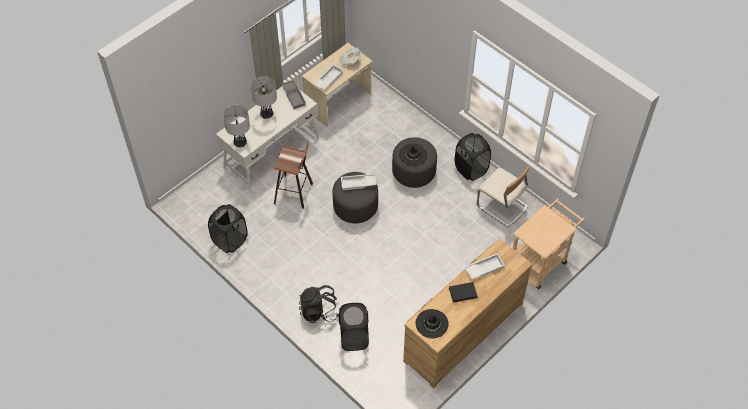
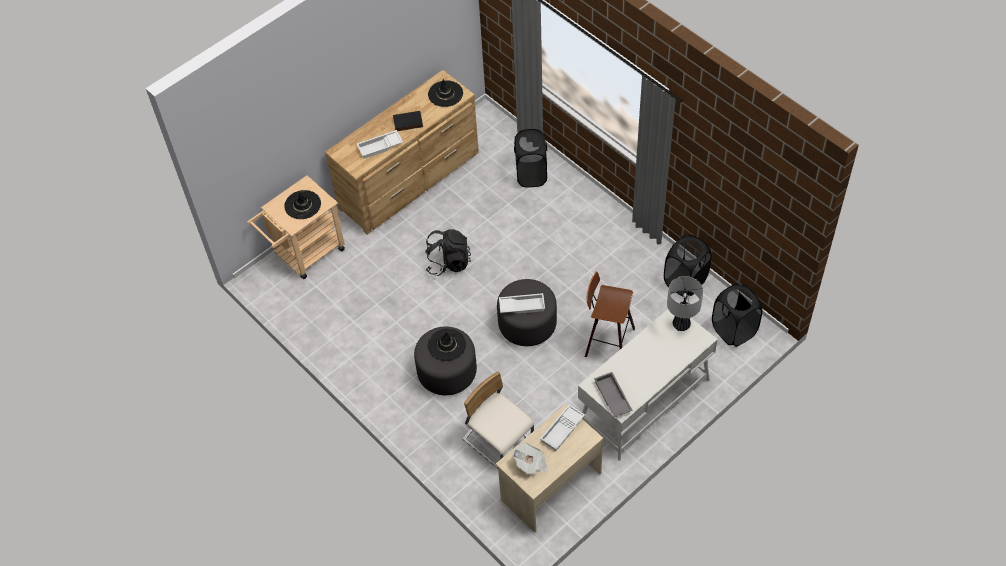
camera: 175 degrees left, 0 degrees up
(266, 115) = (649, 367): table lamp -> none
(319, 311) = (571, 201): black backpack -> black backpack (448, 262)
(471, 169) = (369, 374): black laundry basket -> black laundry basket (733, 330)
(501, 207) = (338, 321): beige chair -> beige chair (498, 440)
(541, 230) = (302, 205): none -> black hat

